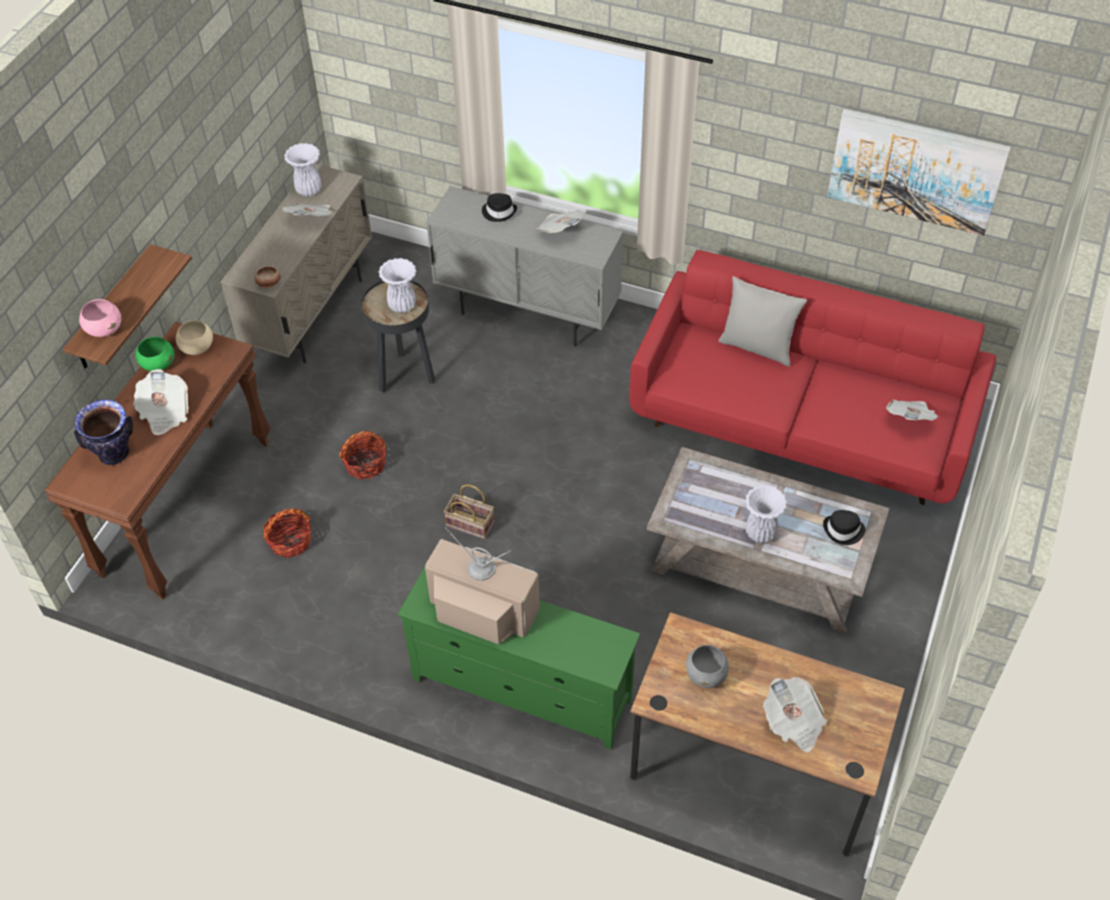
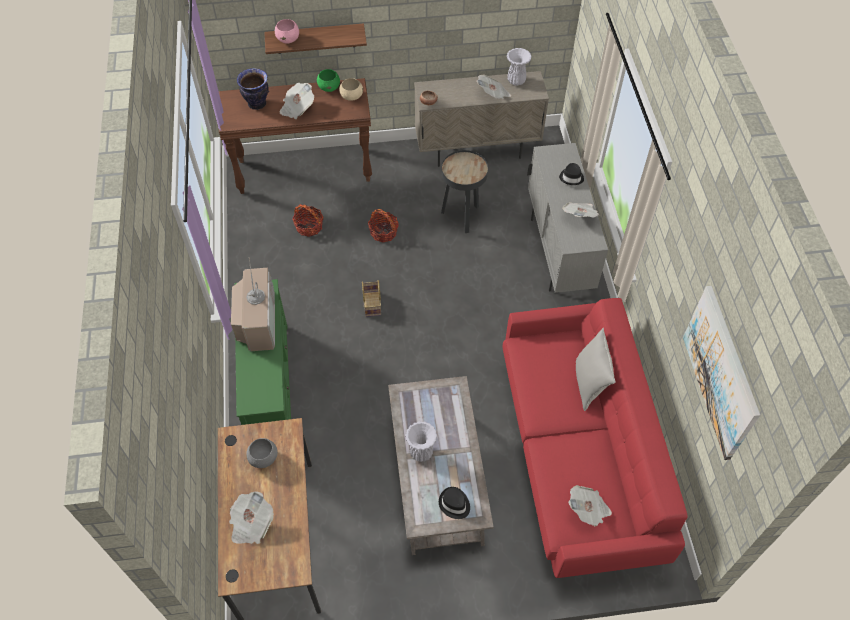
camera: 60 degrees right, 5 degrees up
(401, 306) = (465, 172): white vase -> none

